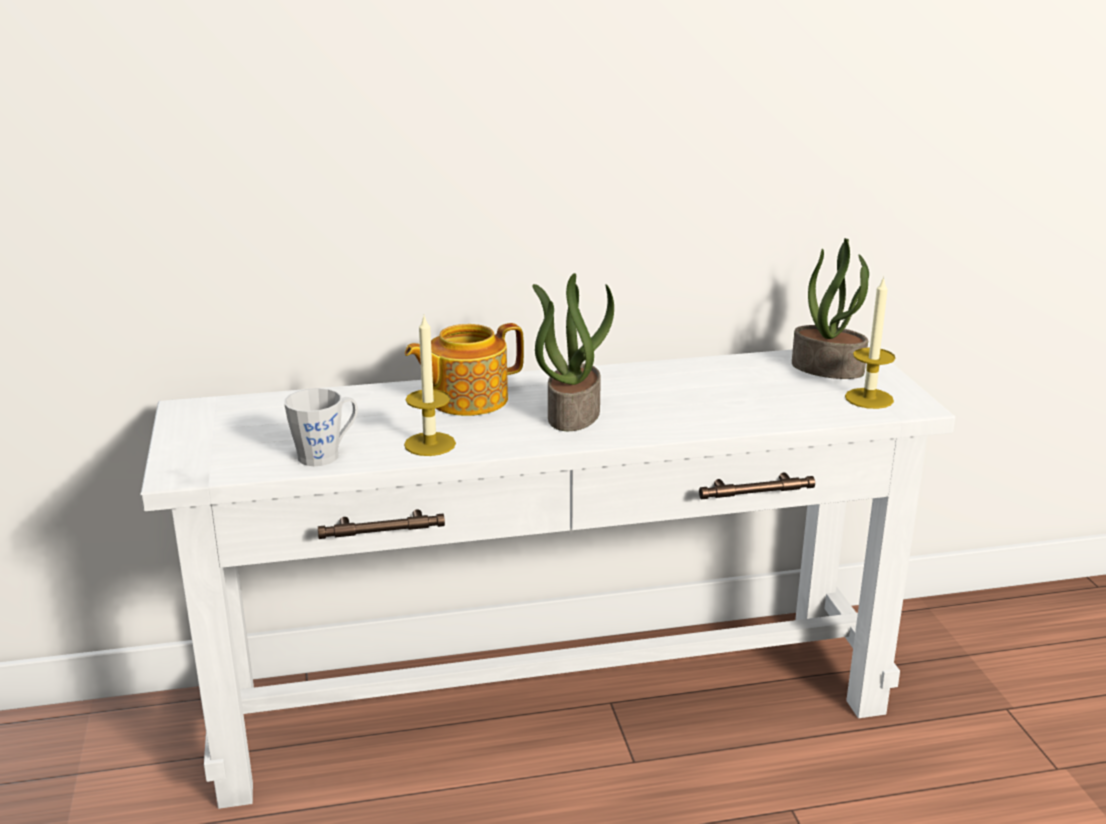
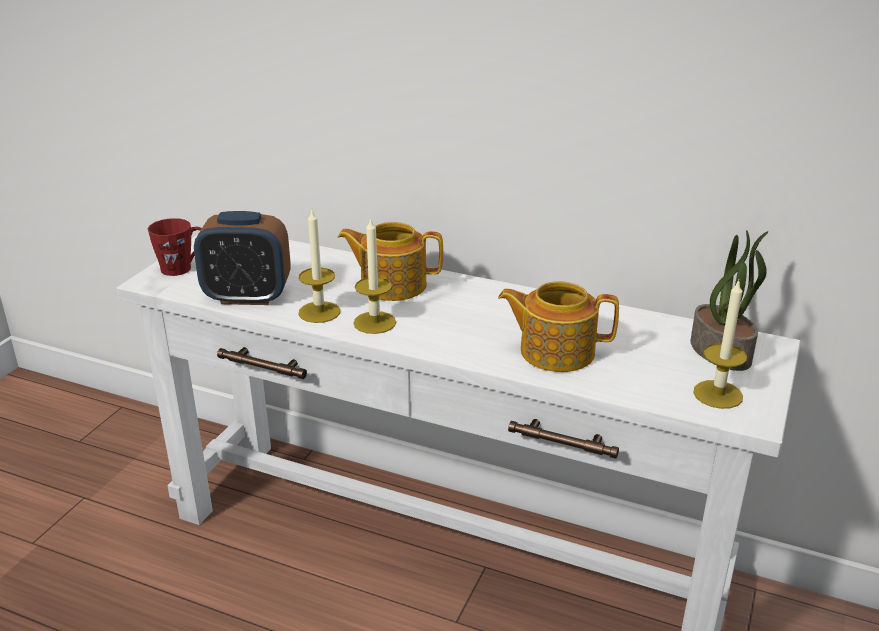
camera: 35 degrees right, 5 degrees up
(196, 451) = (182, 268): none -> red mug
(326, 454) = (247, 297): grey mug -> alarm clock
(502, 436) = (374, 322): none -> candle
(572, 414) = (448, 322): potted plant -> none
(701, 407) = (555, 351): none -> teapot

